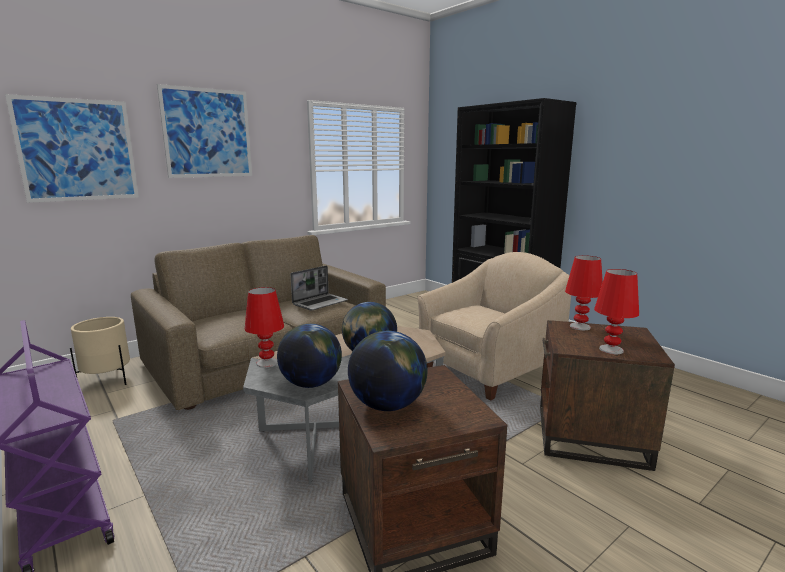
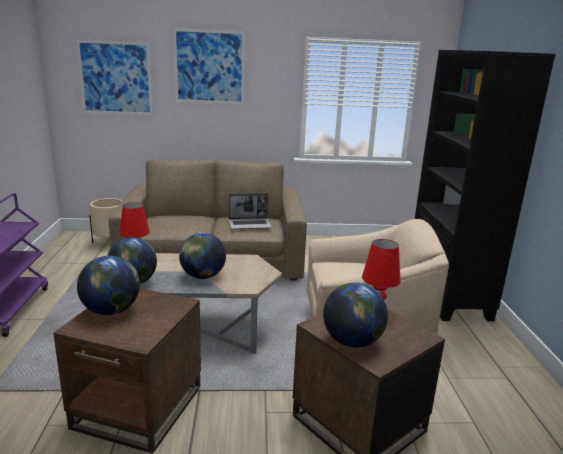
camera: 35 degrees right, 5 degrees up
(611, 349) = (352, 341): red table lamp -> globe

